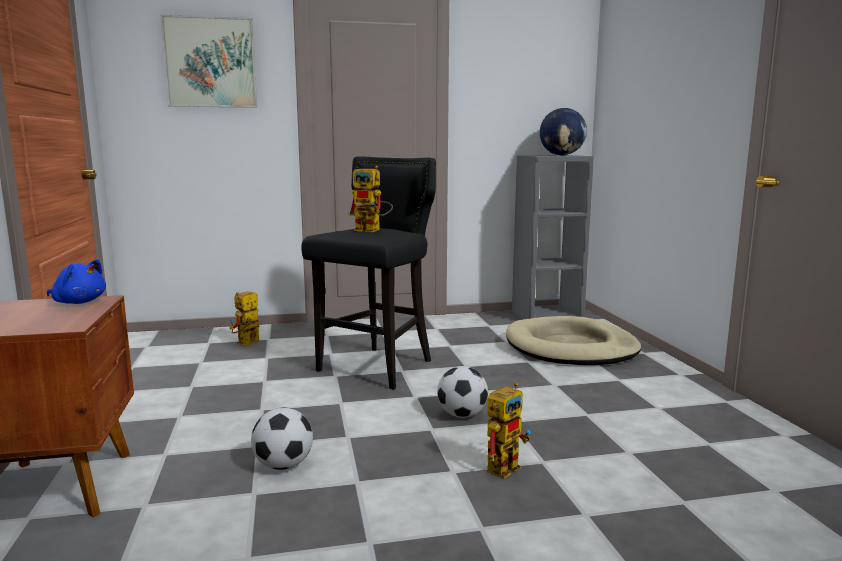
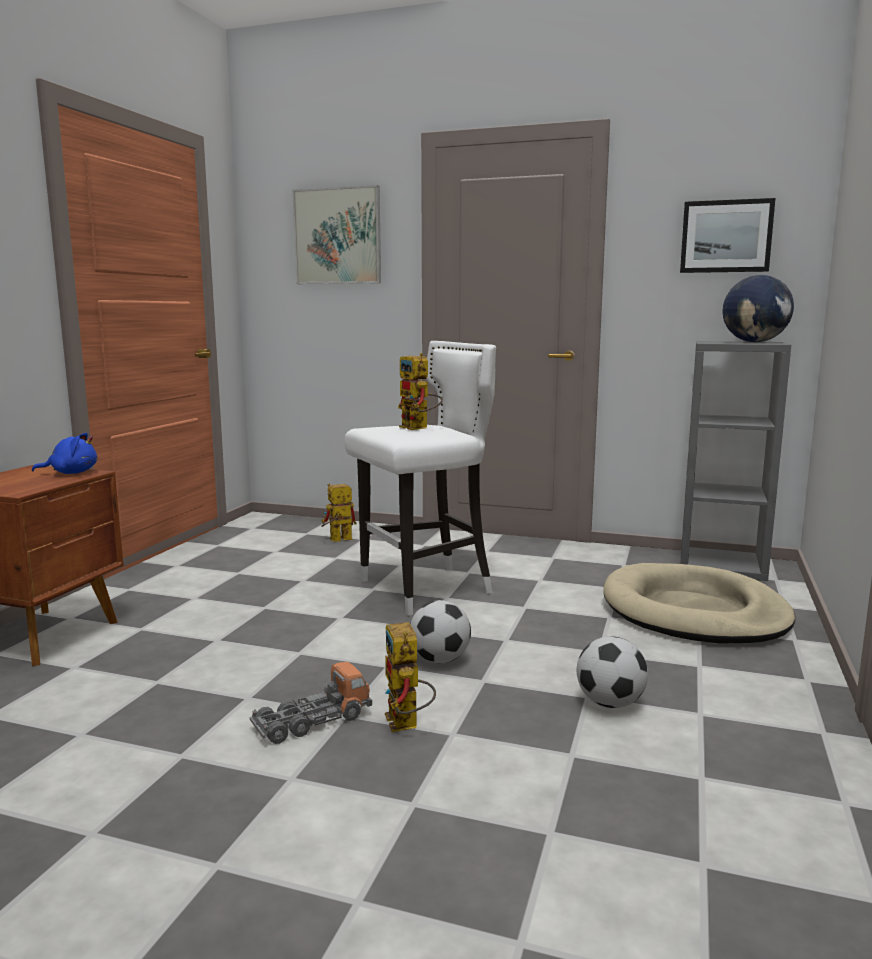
camera: 30 degrees right, 0 degrees up
(79, 302) = (71, 473): blue plush toy -> blue plush toy turned 60 degrees counterclockwise
(283, 465) = (211, 664): football -> football (610, 703)
(377, 368) = (425, 589): black stool -> white stool
(435, 483) = (312, 721): none -> toy truck
(505, 465) = (407, 725): toy robot -> toy robot turned 90 degrees clockwise
(532, 80) = (726, 236): none -> picture

